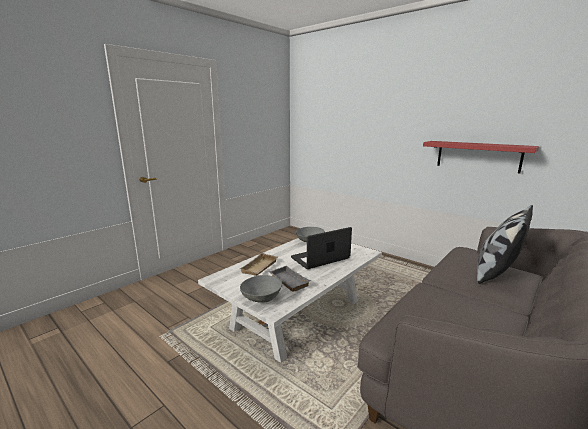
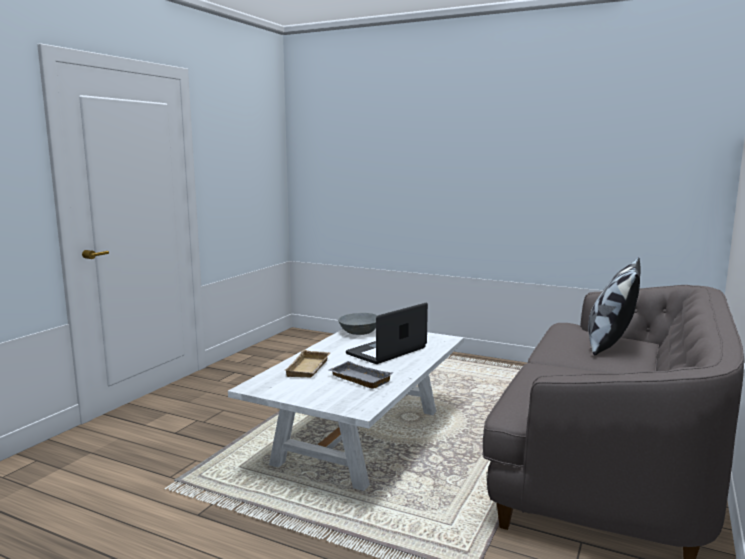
camera: 15 degrees left, 5 degrees down
(262, 297) = (335, 399): grey bowl -> none
(478, 156) = (565, 204): red shelf -> none

